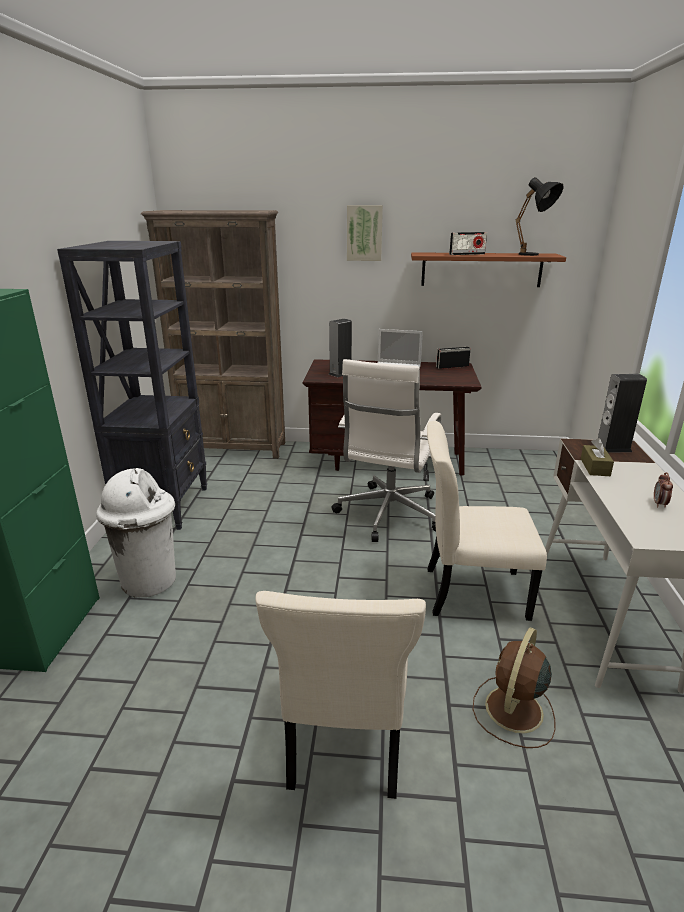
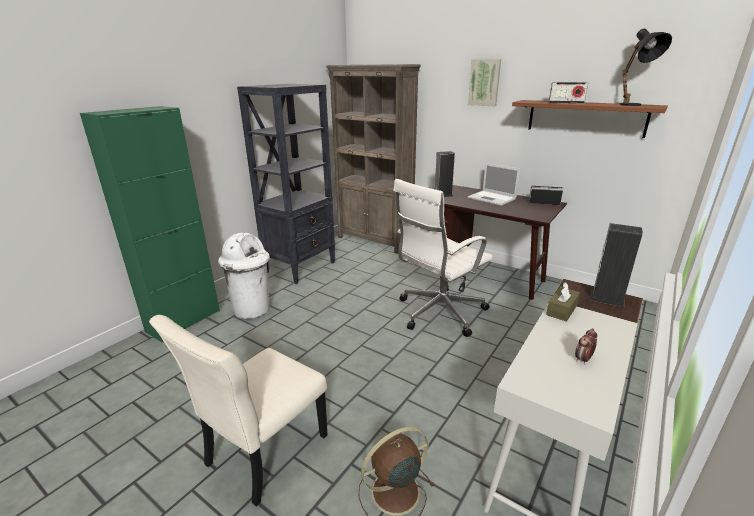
camera: 30 degrees right, 0 degrees up
(470, 592) = (448, 391): beige chair -> none

